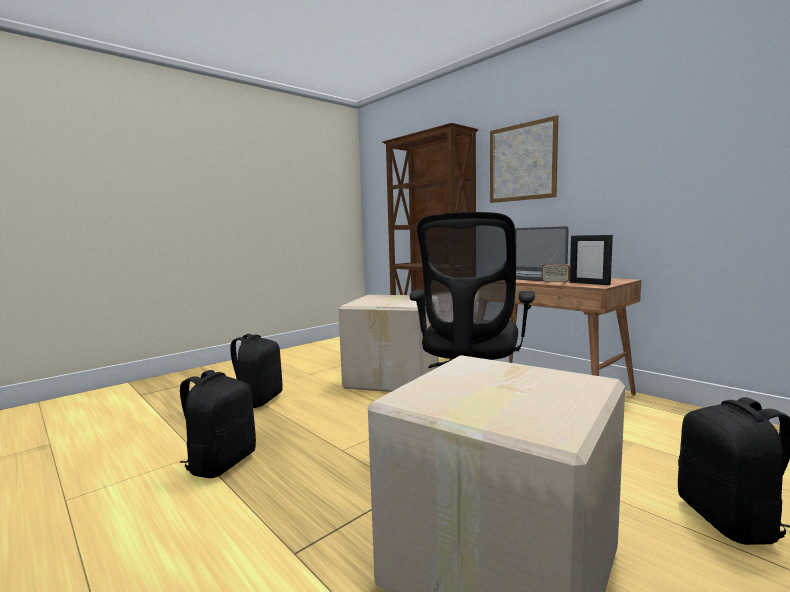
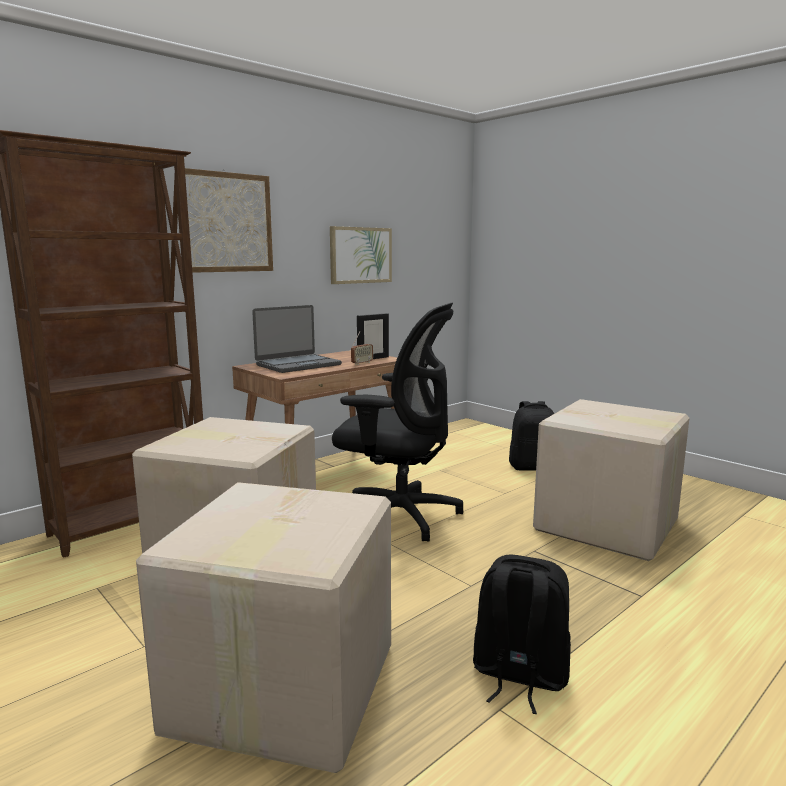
camera: 90 degrees left, 5 degrees up
(259, 400) = (280, 689): black backpack -> cardboard box
(673, 171) = (360, 255): none -> picture

